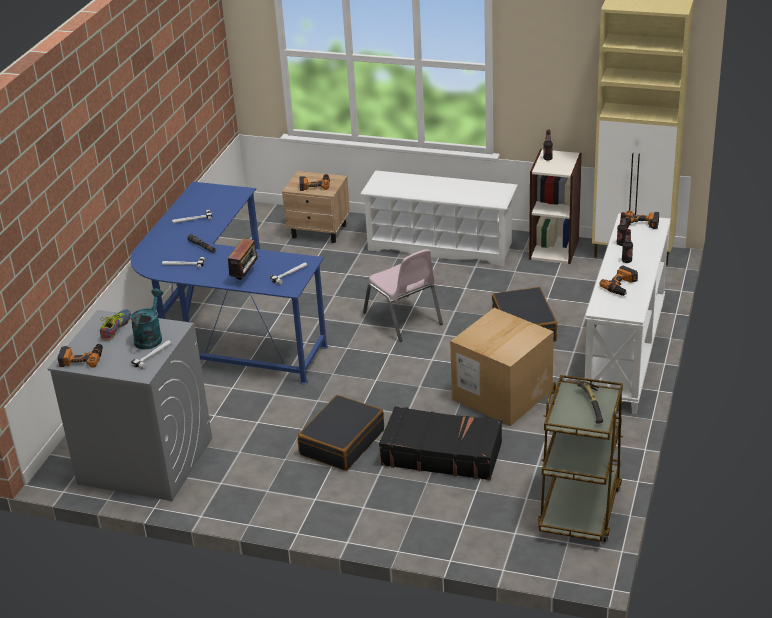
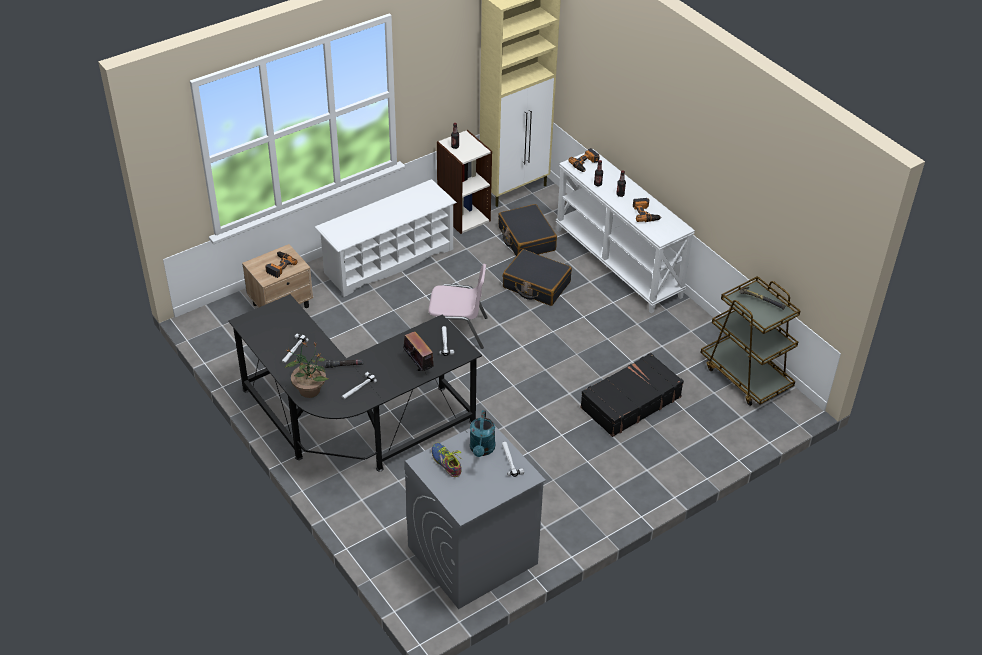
camera: 55 degrees left, 10 degrees up
(81, 358) = (469, 500): power drill -> none
(150, 337) = (482, 450): turquoise watering can -> turquoise watering can turned 135 degrees counterclockwise
(156, 247) = (309, 389): none -> potted plant
(226, 329) = (352, 425): blue desk -> black desk
(341, 442) = (565, 441): black suitcase -> black suitcase (526, 239)
(502, 394) = (599, 339): cardboard box -> none

